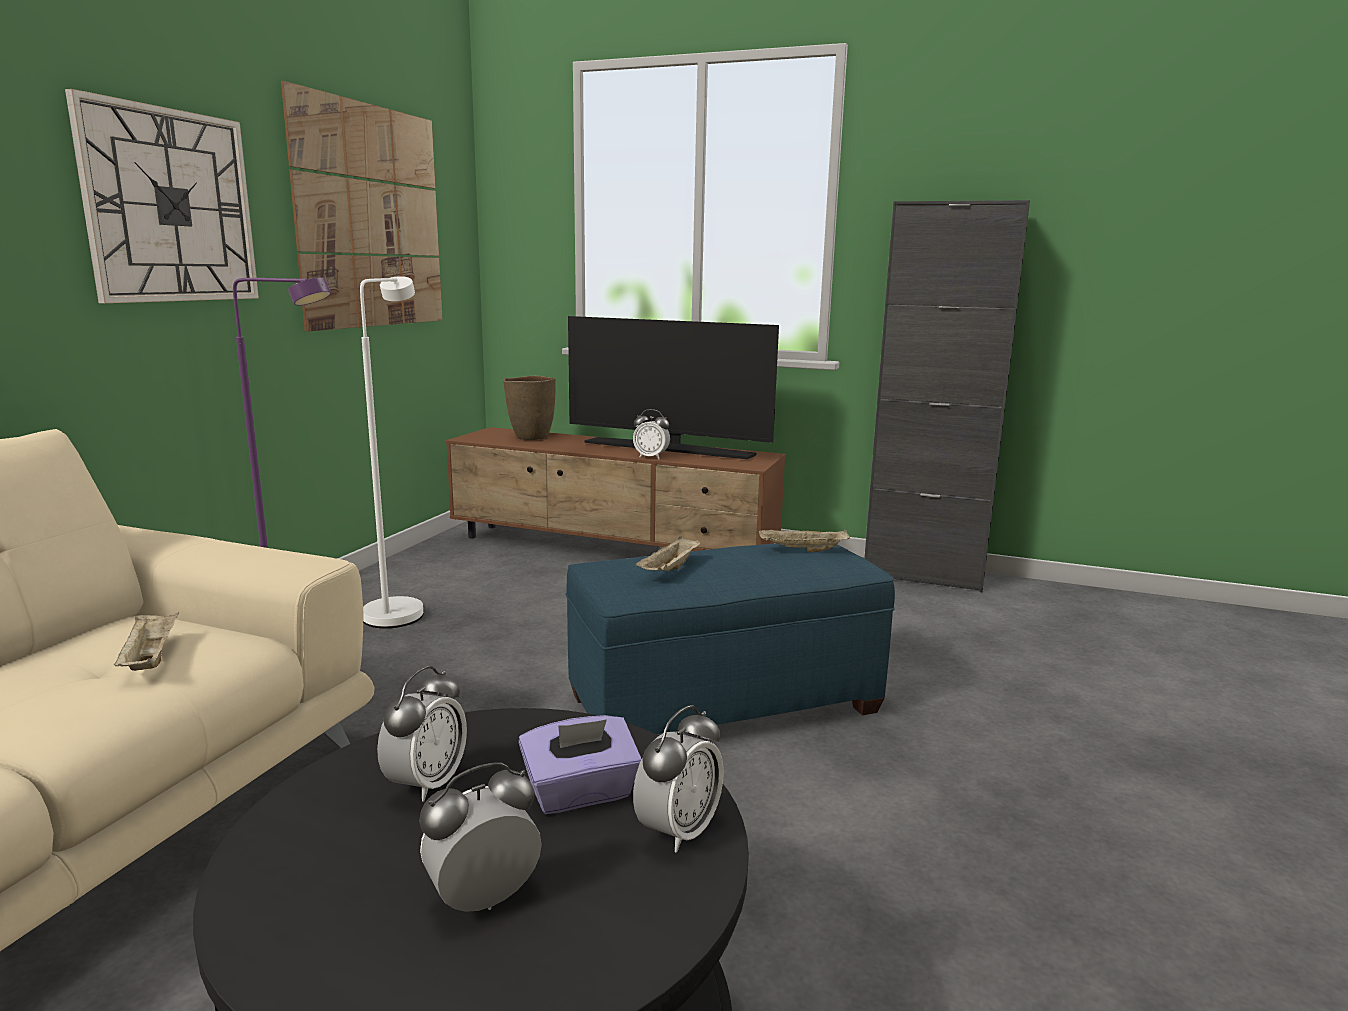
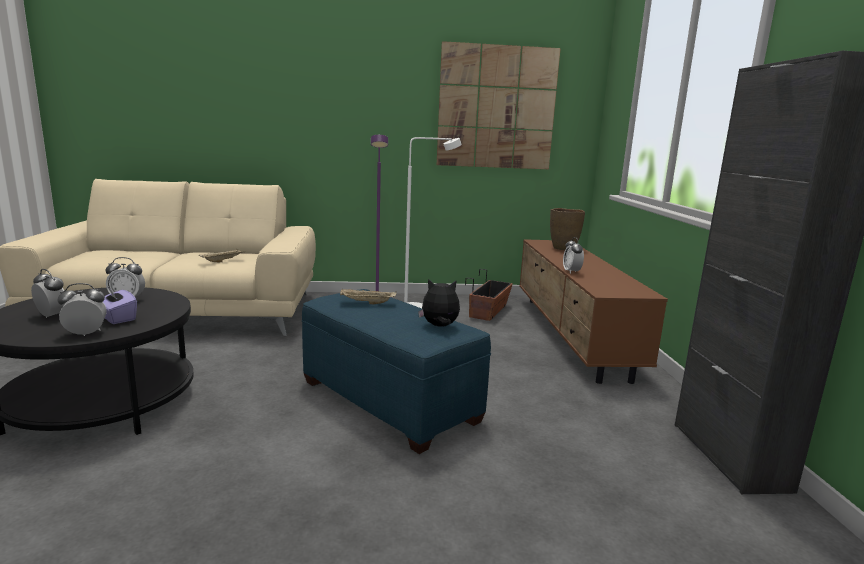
camera: 65 degrees right, 0 degrees up
(170, 206) = (369, 104): wall clock -> none
(470, 568) = (489, 311): none -> planter
(669, 449) = (604, 273): television -> none
(678, 831) = (86, 334): alarm clock -> alarm clock turned 150 degrees clockwise
(802, 551) = (439, 326): beige tray -> plush toy

